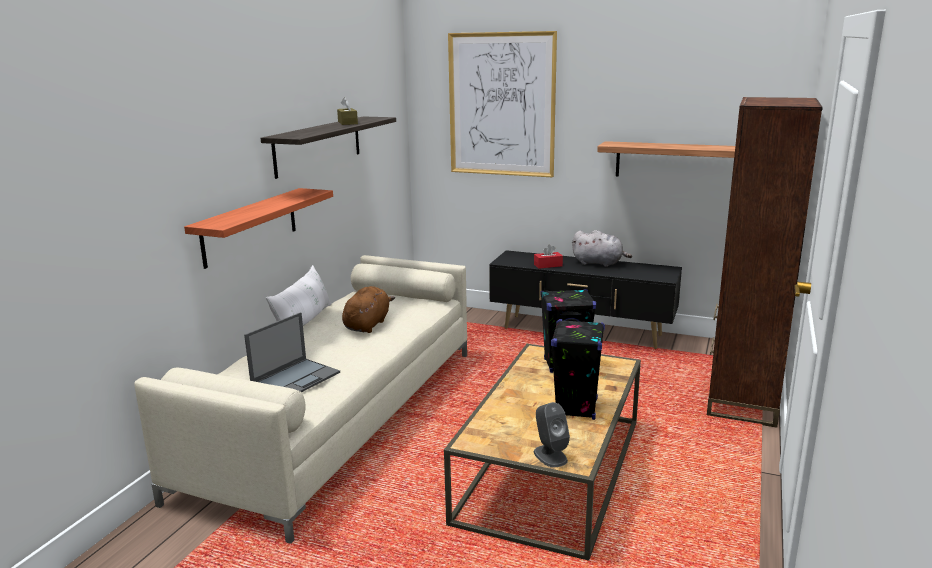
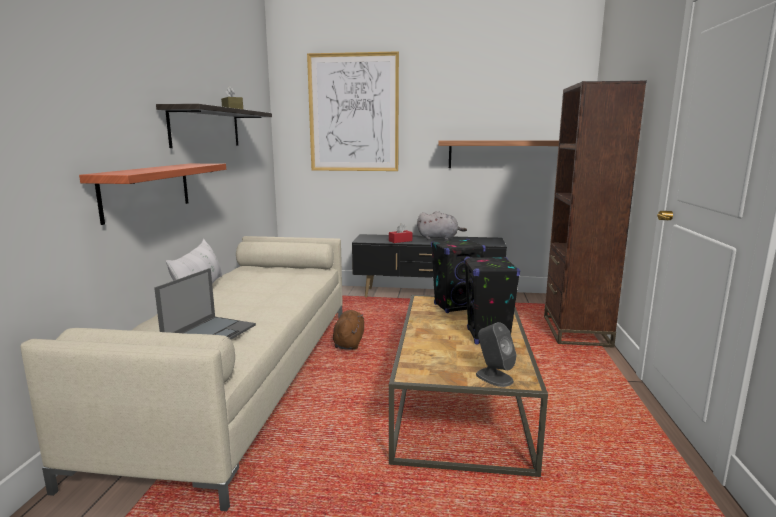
camera: 15 degrees left, 5 degrees down
(367, 325) = (264, 288): brown plush toy -> brown plush toy (349, 343)

